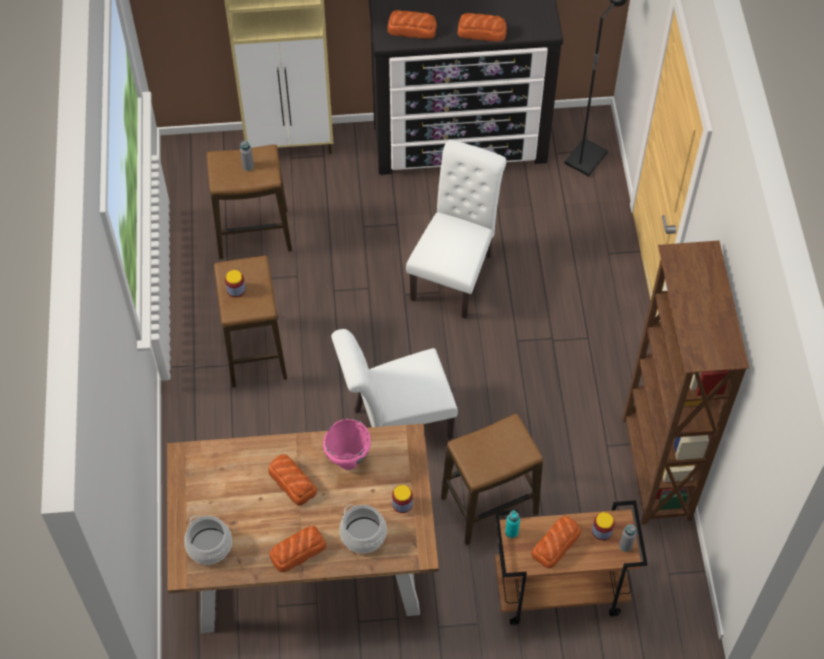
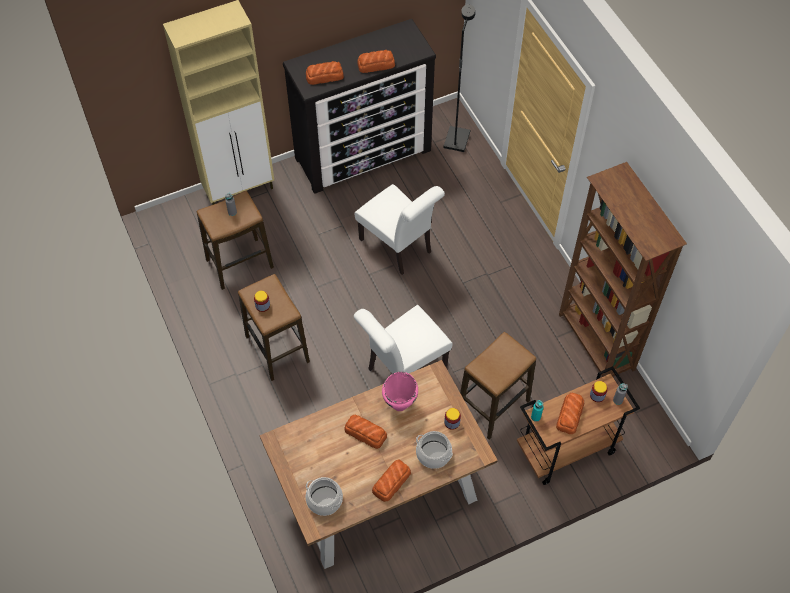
camera: 20 degrees left, 0 degrees up
(455, 273) = (399, 248): white chair -> white chair turned 135 degrees clockwise

